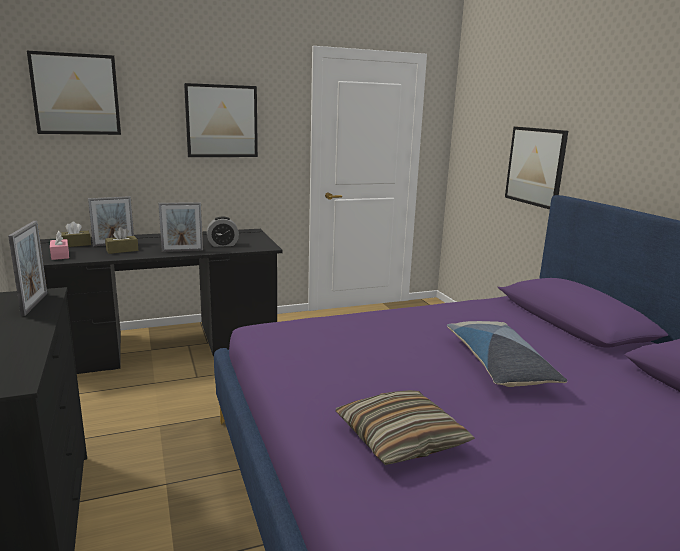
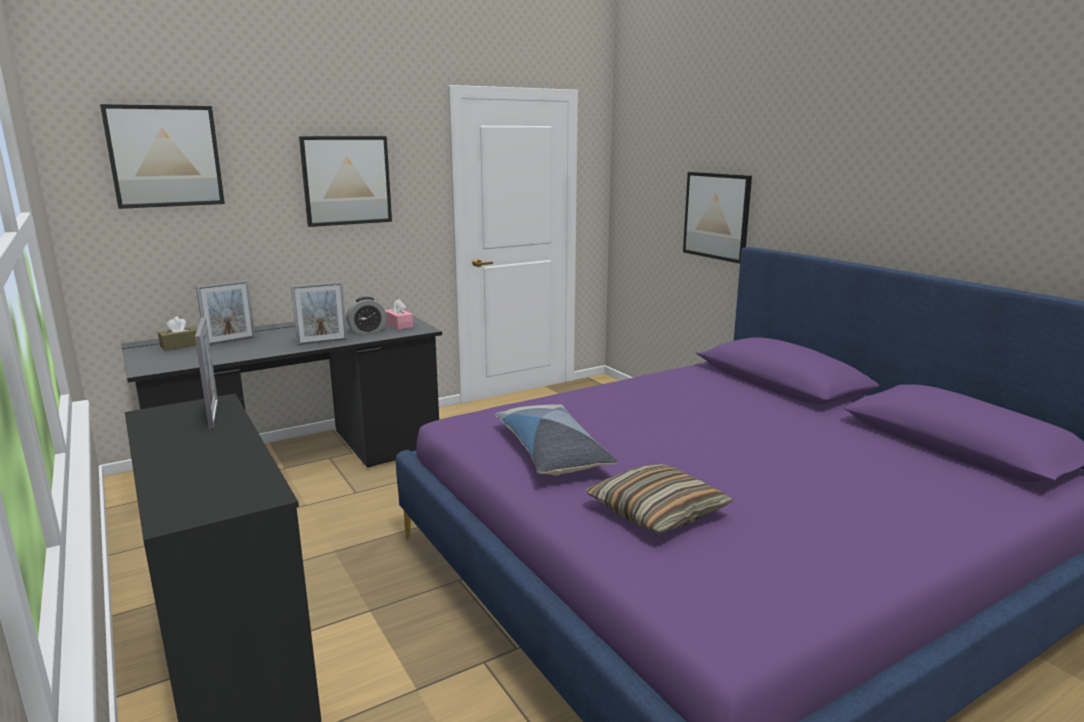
camera: 10 degrees left, 0 degrees up
(60, 255) = (171, 360): pink tissue box -> pink tissue box (398, 325)
(122, 250) = (246, 347): brown tissue box -> none
(498, 364) = (724, 432): pillow -> pillow (551, 452)

